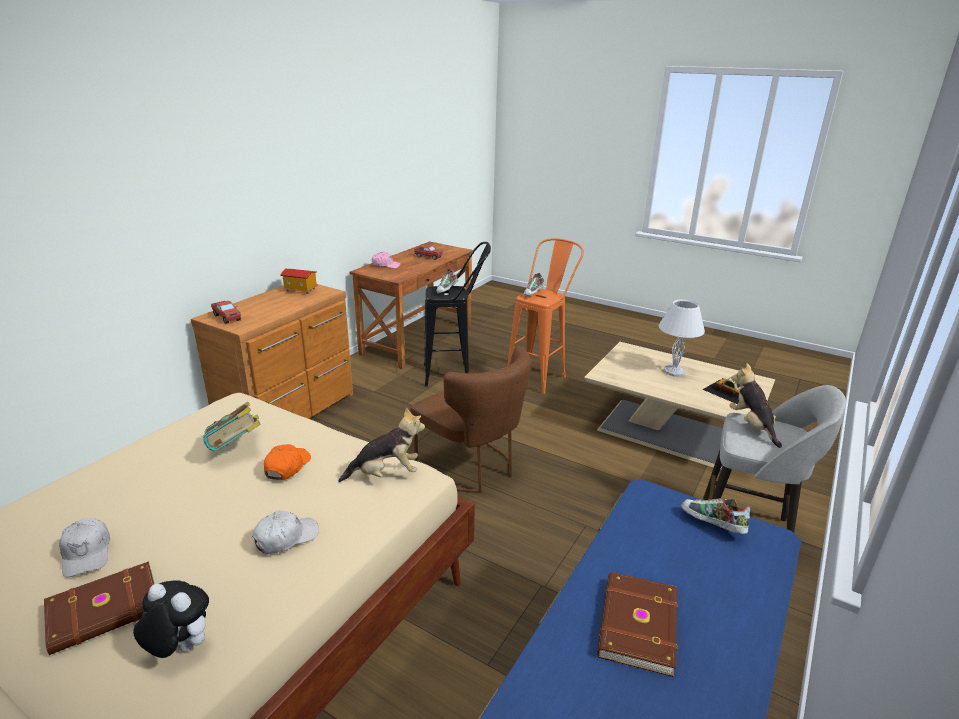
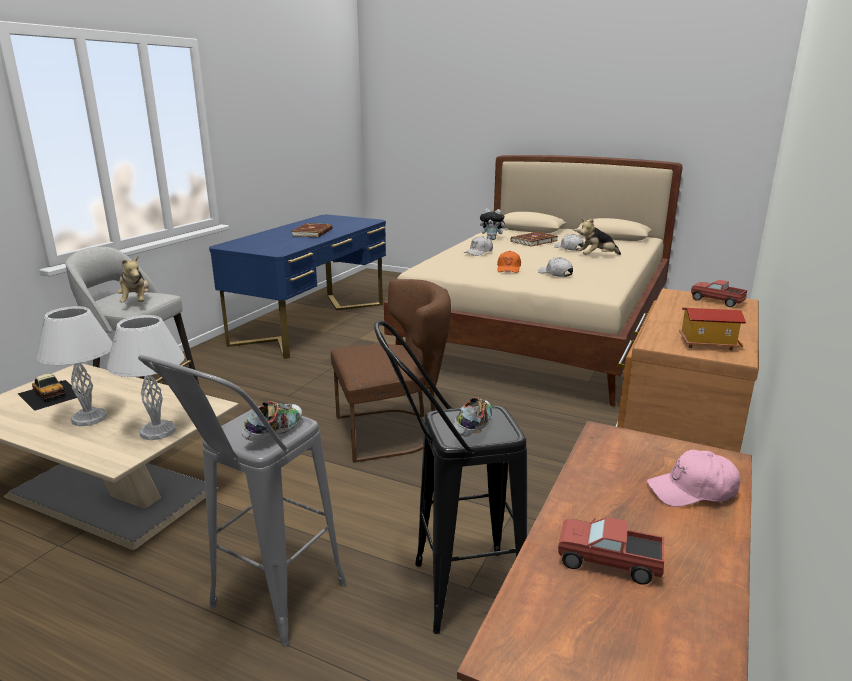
camera: 175 degrees right, 5 degrees down
(236, 448) = (555, 274): book -> white cap
(386, 474) = (441, 267): plush toy -> plush toy (597, 257)
(473, 468) = (393, 431): brown chair -> brown chair turned 120 degrees clockwise
(540, 375) = (264, 608): orange stool -> grey stool
(620, 361) = (158, 431): none -> white table lamp
(711, 525) = (252, 247): shoe -> none

